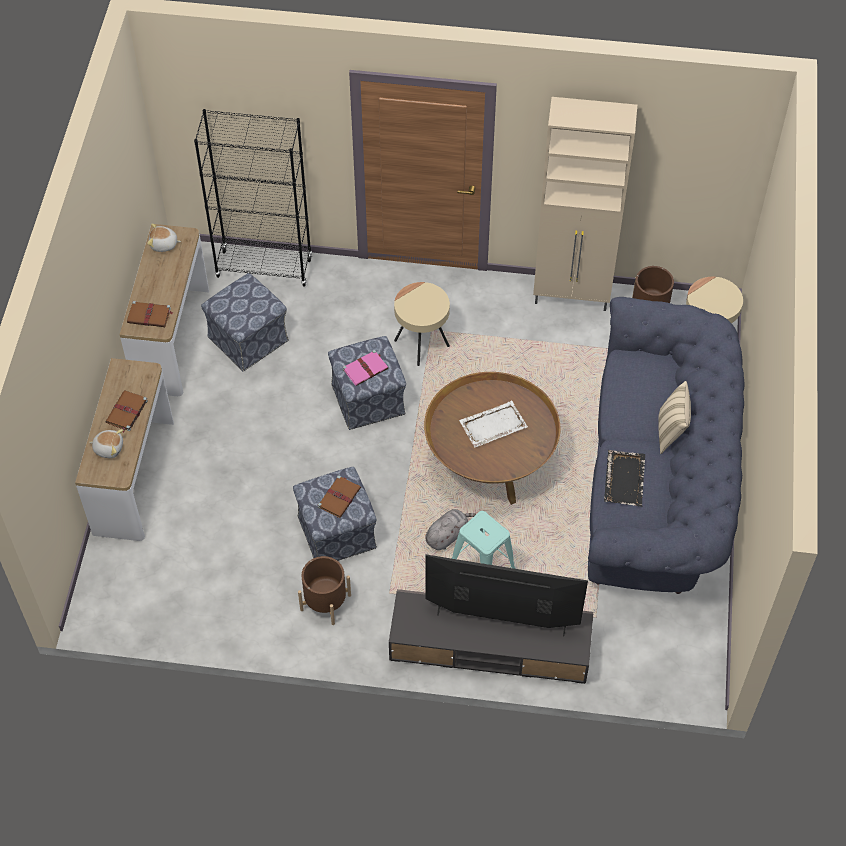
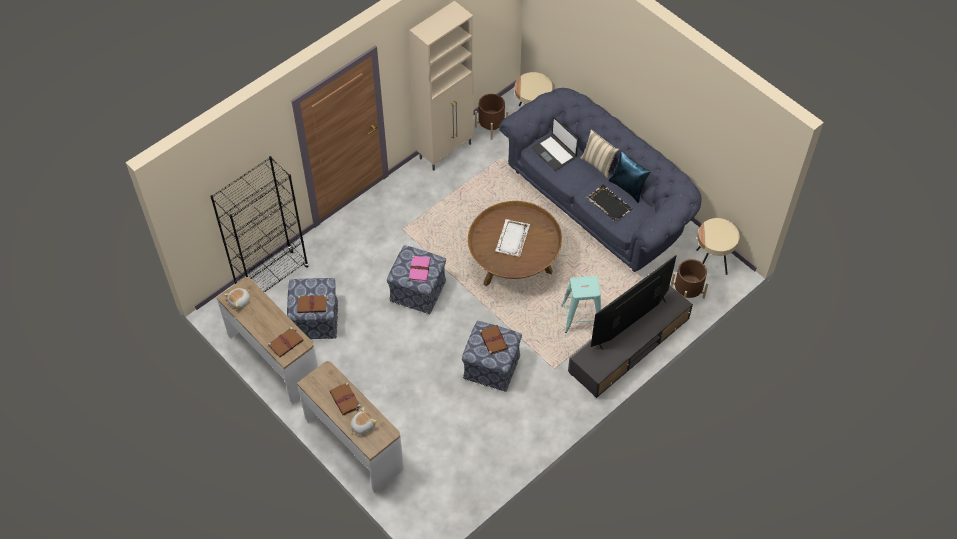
camera: 50 degrees left, 0 degrees up
(234, 312) = (312, 304): none -> brown book
(325, 602) = (532, 403): brown planter -> brown planter (687, 292)
(421, 343) = (406, 240): beige side table -> beige side table (711, 262)
(447, 535) = (543, 316): grey plush toy -> none
(640, 379) = (554, 152): none -> laptop
(668, 482) = (628, 188): none -> blue pillow

